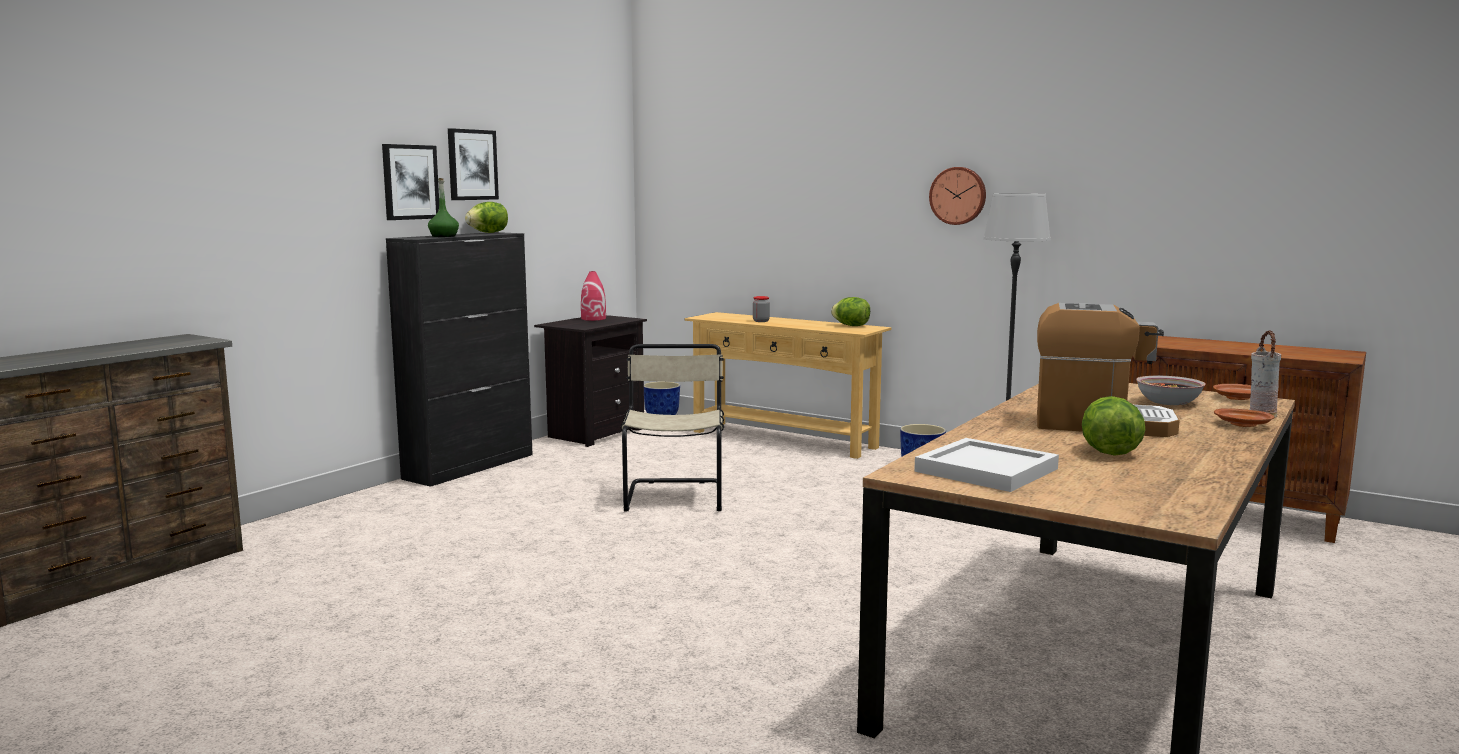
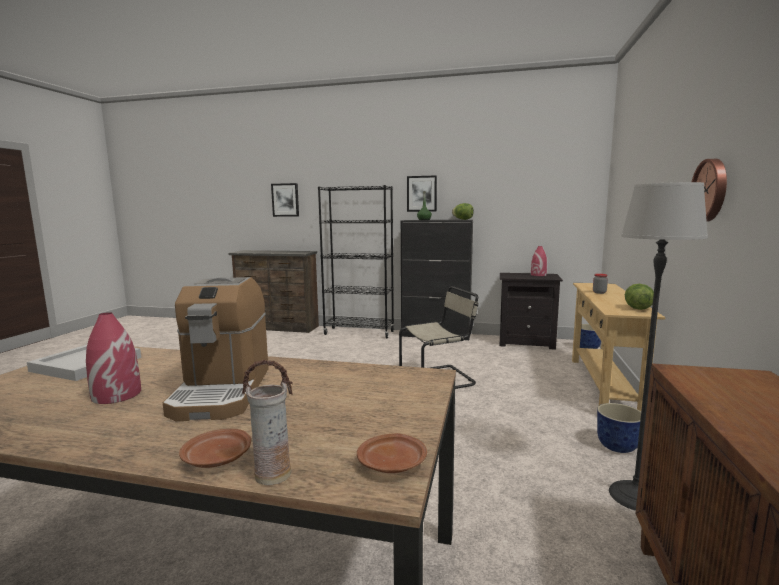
camera: 70 degrees right, 0 degrees up
(345, 510) = (359, 333): none -> black bookcase
(472, 165) = (462, 184): picture -> picture (285, 200)
(1109, 452) = (116, 395): lettuce -> red vase
(1168, 402) = (337, 419): bowl -> none

